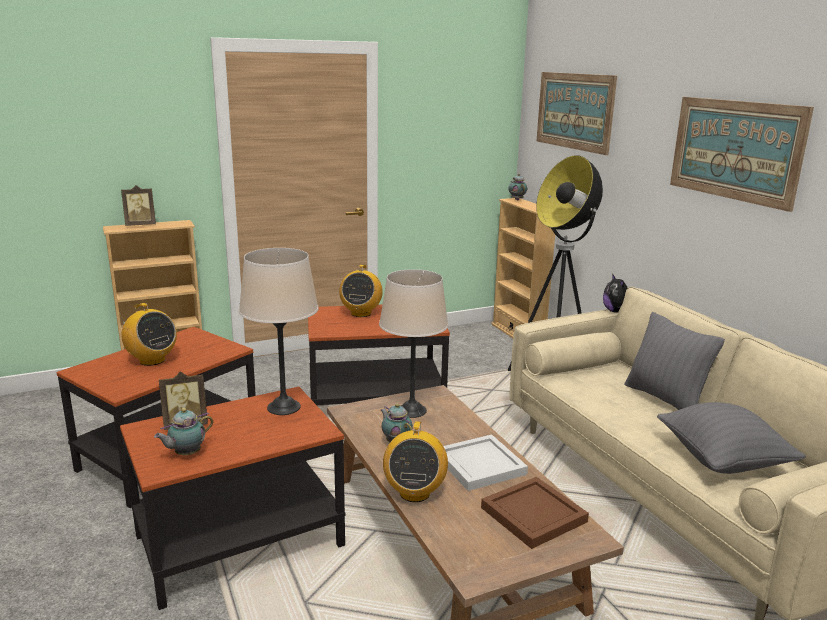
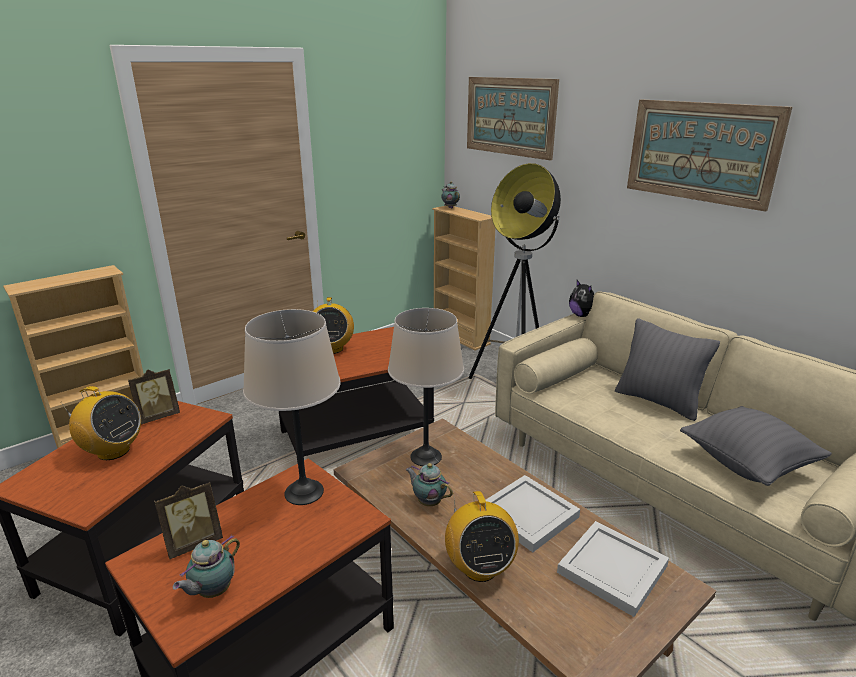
camera: 15 degrees left, 5 degrees up
(140, 225) = (54, 279): picture frame -> picture frame (158, 416)
(533, 513) = (611, 568): brown tray -> white tray

